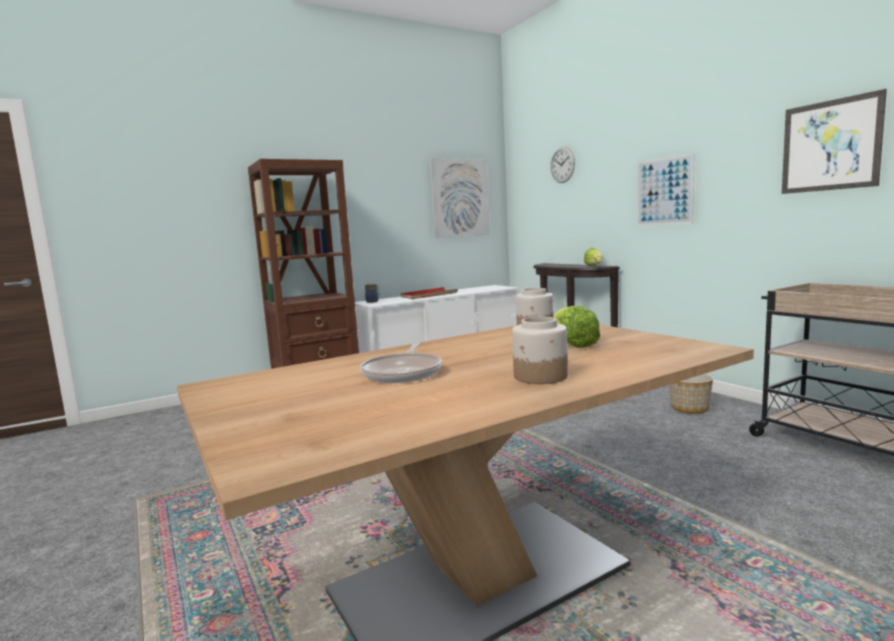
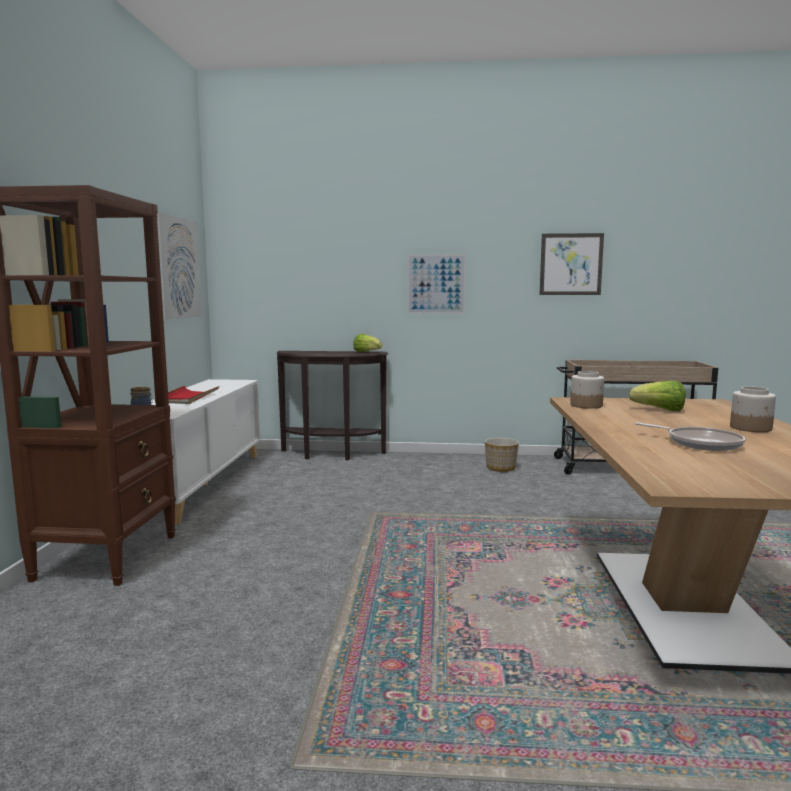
camera: 55 degrees left, 0 degrees up
(562, 165) = (306, 243): wall clock -> none

